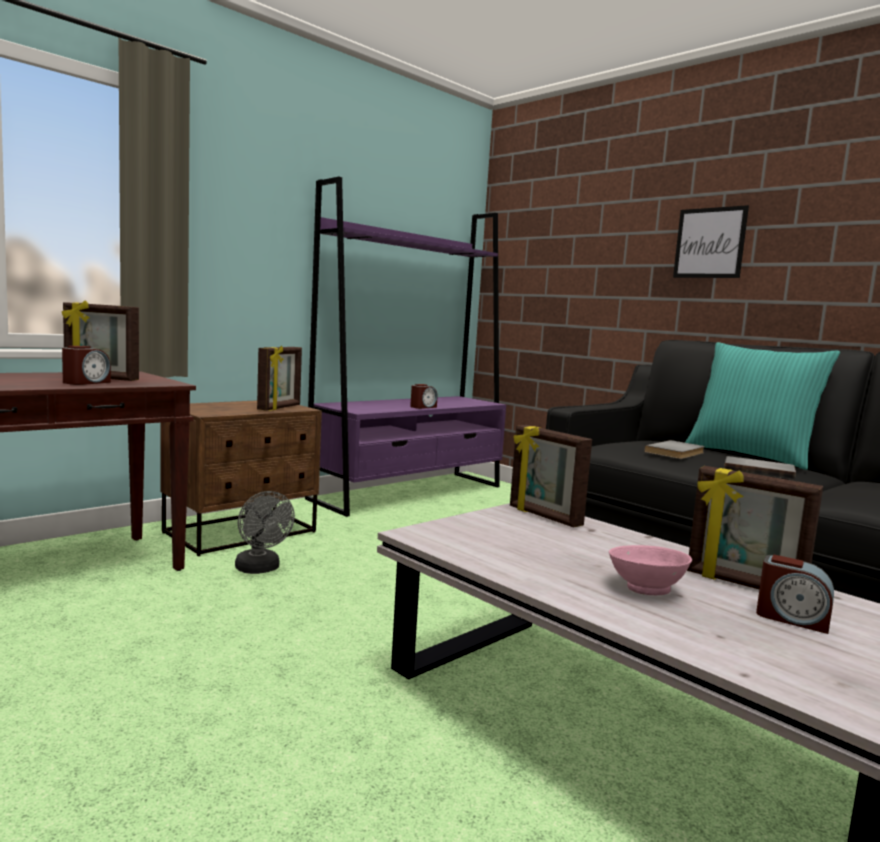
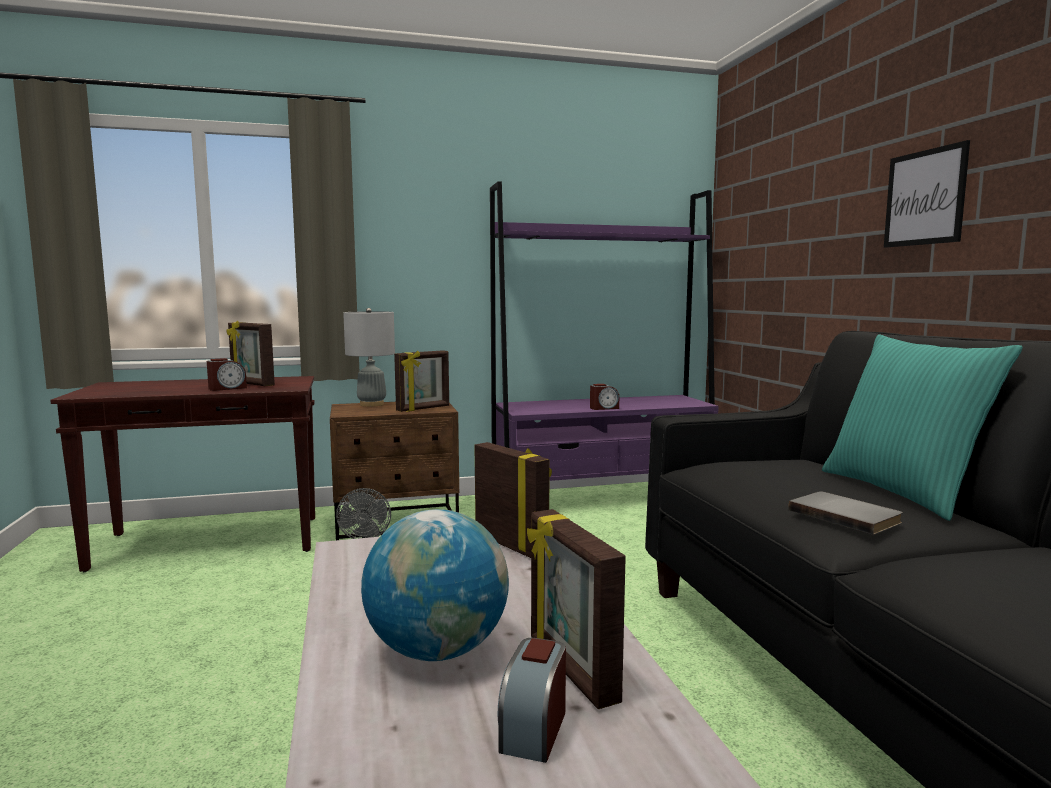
camera: 30 degrees right, 0 degrees up
(211, 404) = (371, 404): none -> grey table lamp
(544, 516) = (512, 545): picture frame -> picture frame turned 150 degrees clockwise
(646, 589) = (437, 650): pink bowl -> globe
(677, 453) = (776, 481): grey book -> none
(792, 618) = (533, 729): alarm clock -> alarm clock turned 45 degrees clockwise

